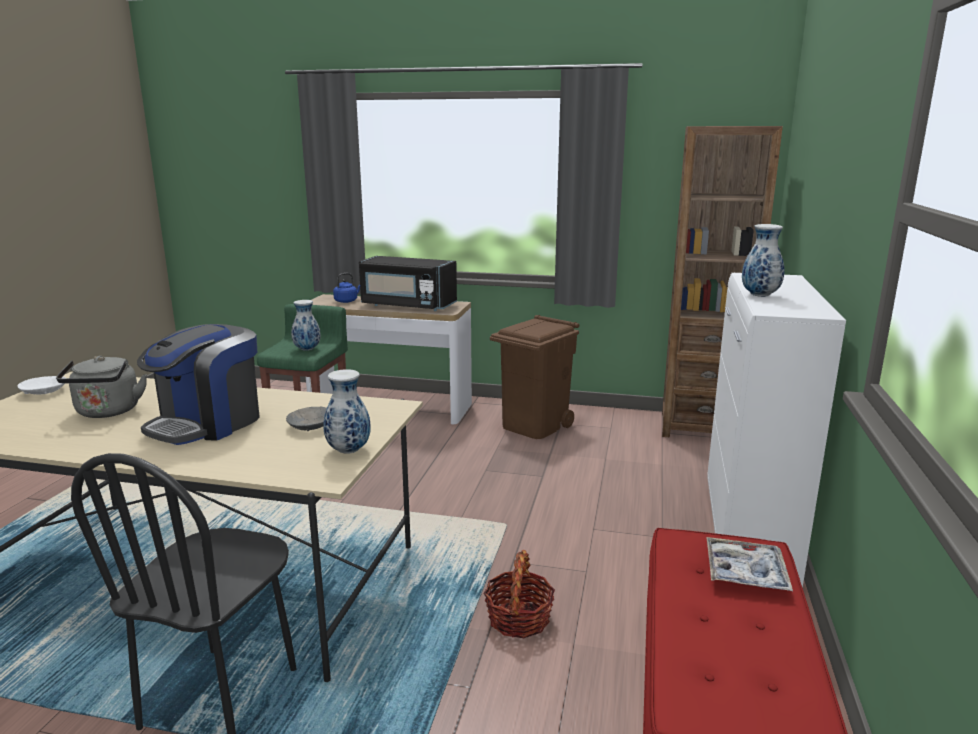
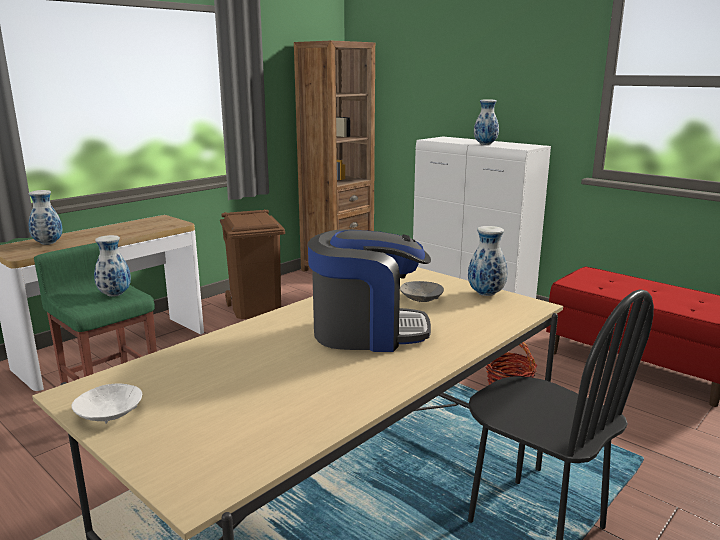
camera: 60 degrees left, 0 degrees up
(107, 412) = (265, 375): grey kettle -> none
(207, 423) = (368, 332): coffee machine -> coffee machine turned 60 degrees counterclockwise
(347, 301) = (47, 243): blue kettle -> vase
(407, 306) = (127, 230): black microwave -> none
(745, 572) = (610, 279): tray -> none

